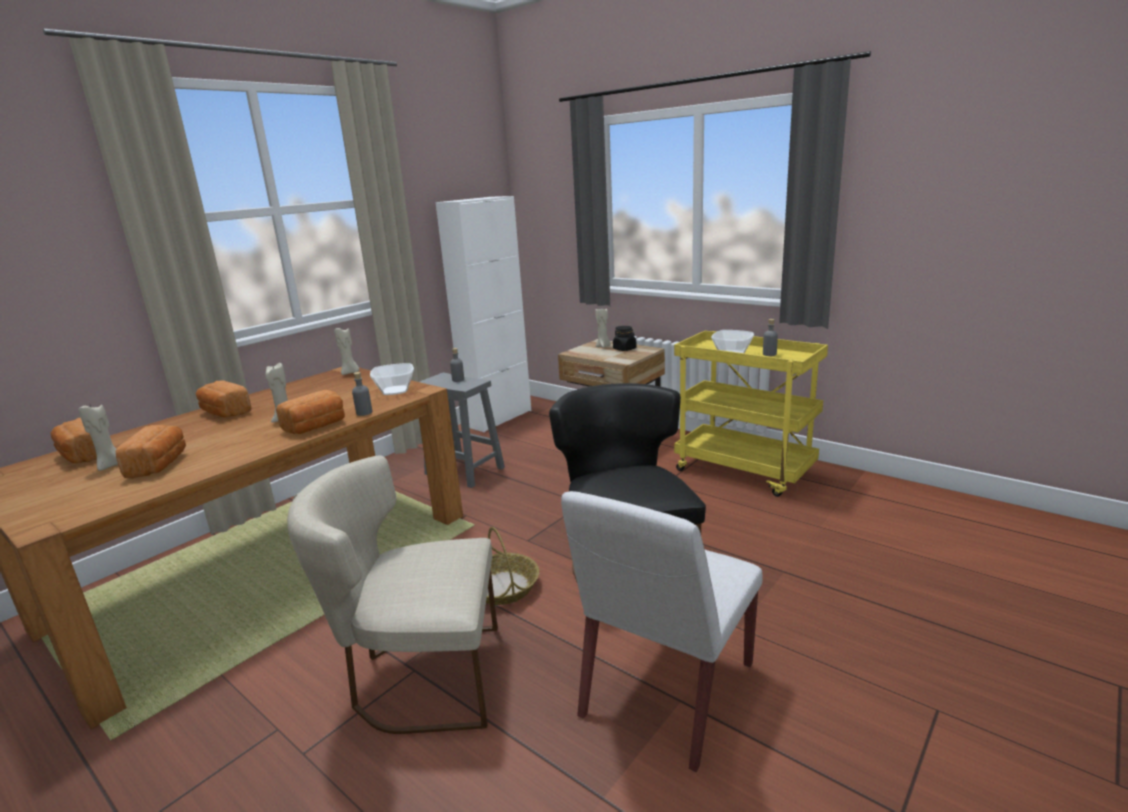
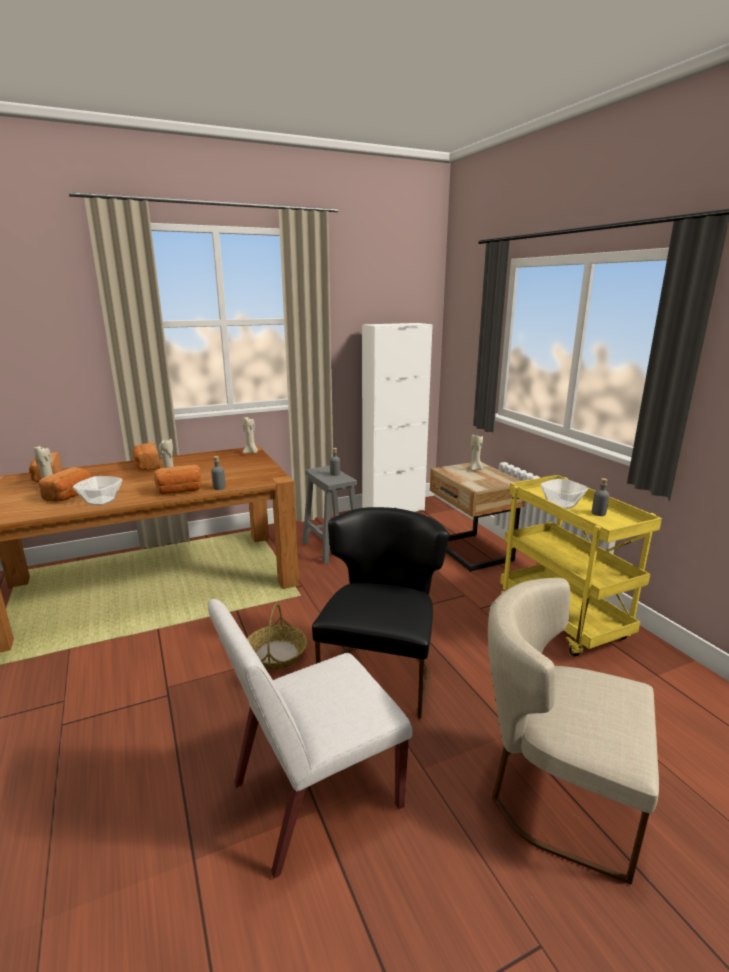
camera: 25 degrees right, 0 degrees up
(394, 391) = (259, 474): bowl -> bowl (100, 501)
(419, 678) = (165, 702): beige chair -> beige chair (554, 794)
(624, 349) = (490, 476): black jar -> none

